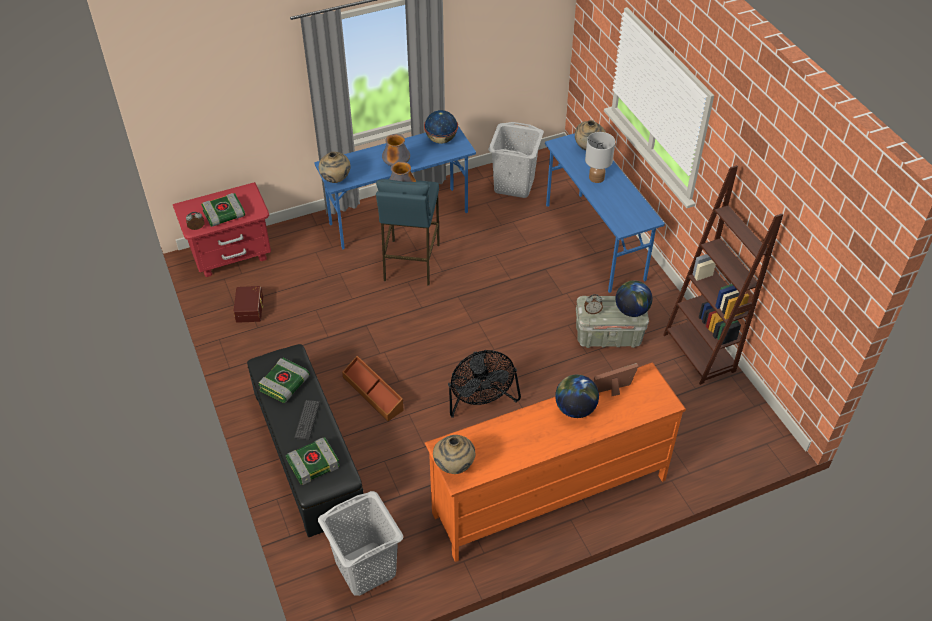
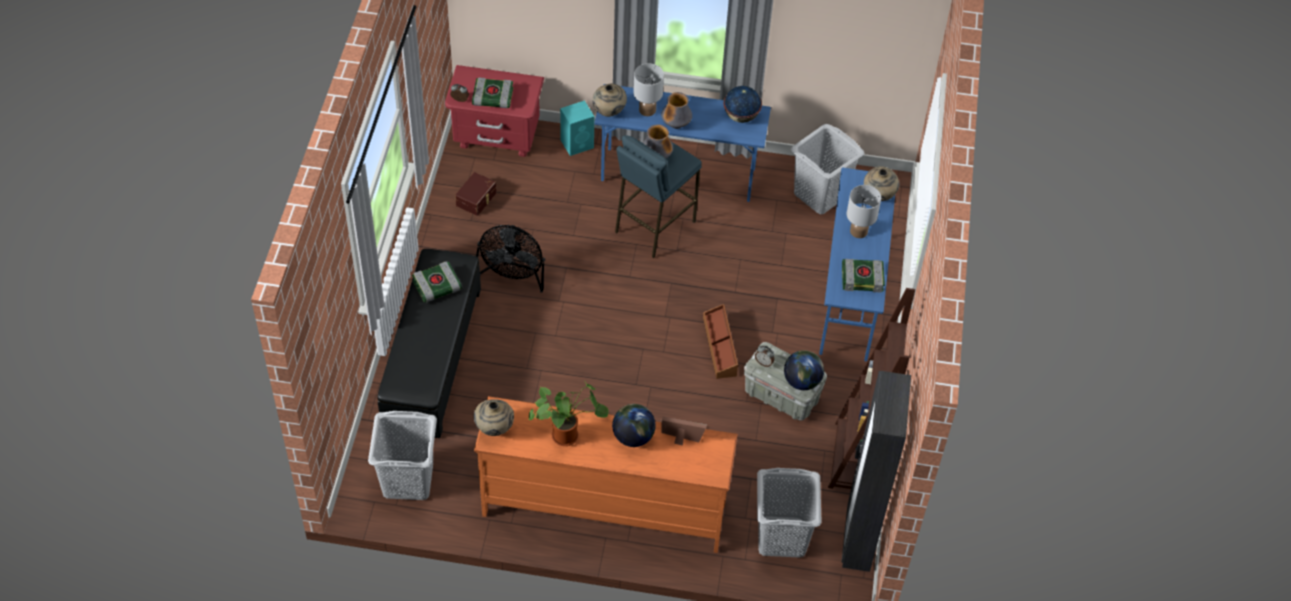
camera: 30 degrees right, 5 degrees up
(302, 231) = (578, 143): none -> turquoise speaker
(307, 420) = (432, 328): keyboard -> none
(313, 463) = (411, 367): book -> book (863, 278)
(365, 166) = (647, 110): none -> grey table lamp
(373, 393) = (525, 335): brown storage box -> brown storage box (720, 346)
(477, 399) = (611, 389): black fan -> black fan (511, 272)
(520, 437) = (567, 434): none -> potted plant
(700, 440) = (781, 537): none -> grey laundry basket
(754, 410) = (857, 539): none -> black wardrobe

